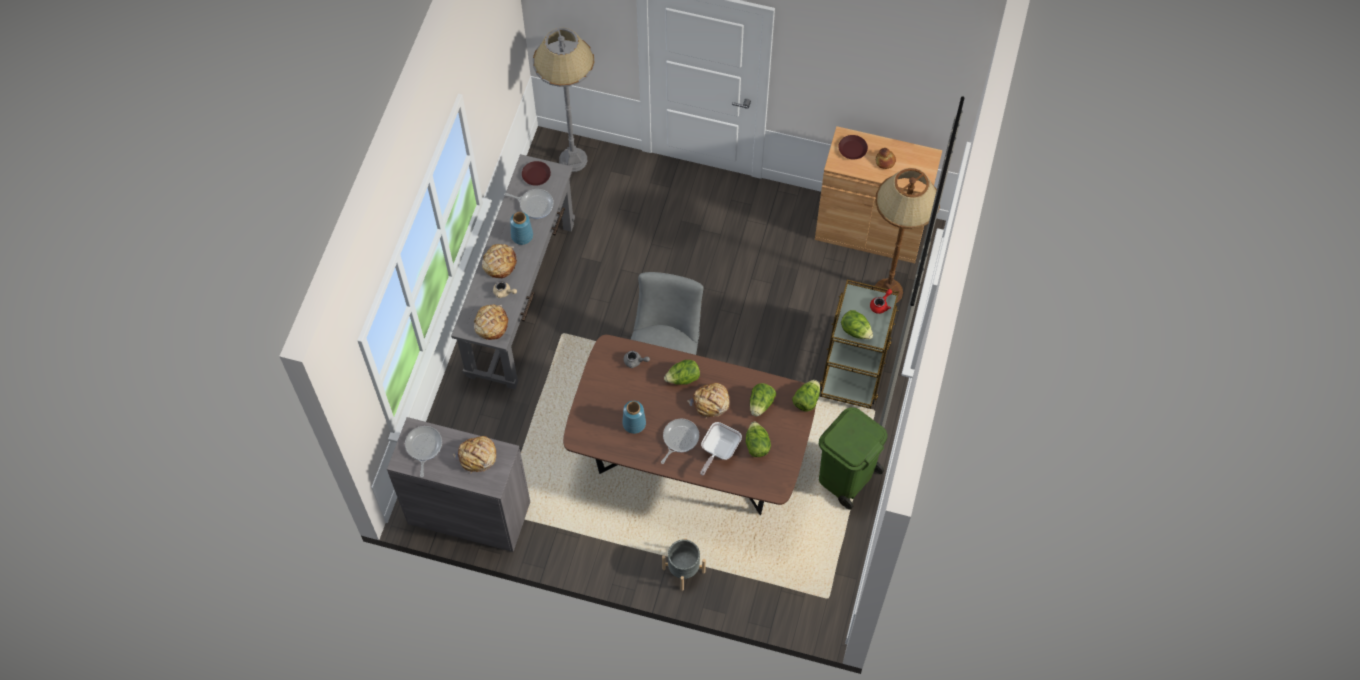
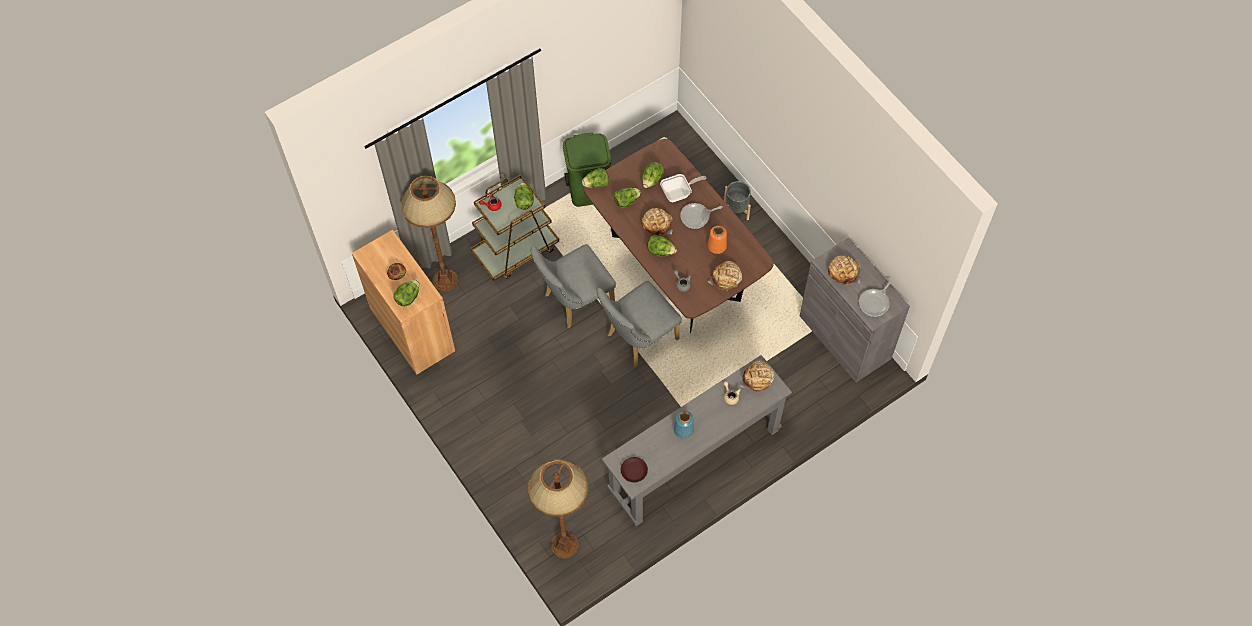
camera: 140 degrees left, 0 degrees up
(499, 263) = (716, 420): bread -> bread (726, 278)
(534, 204) = (654, 447): frying pan -> none
(573, 160) = (564, 545): grey floor lamp -> brown floor lamp
(633, 423) = (717, 246): blue vase -> orange vase
(754, 358) = (574, 301): none -> grey chair
(852, 149) = (408, 297): brown plate -> lettuce

